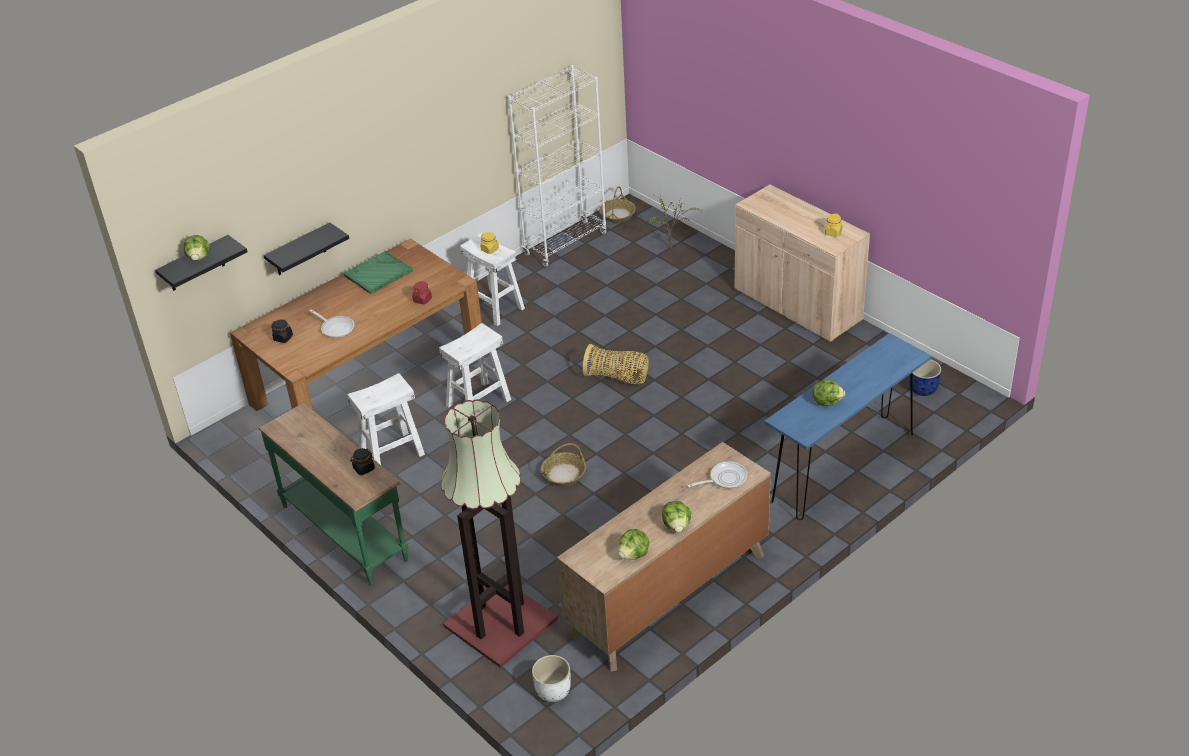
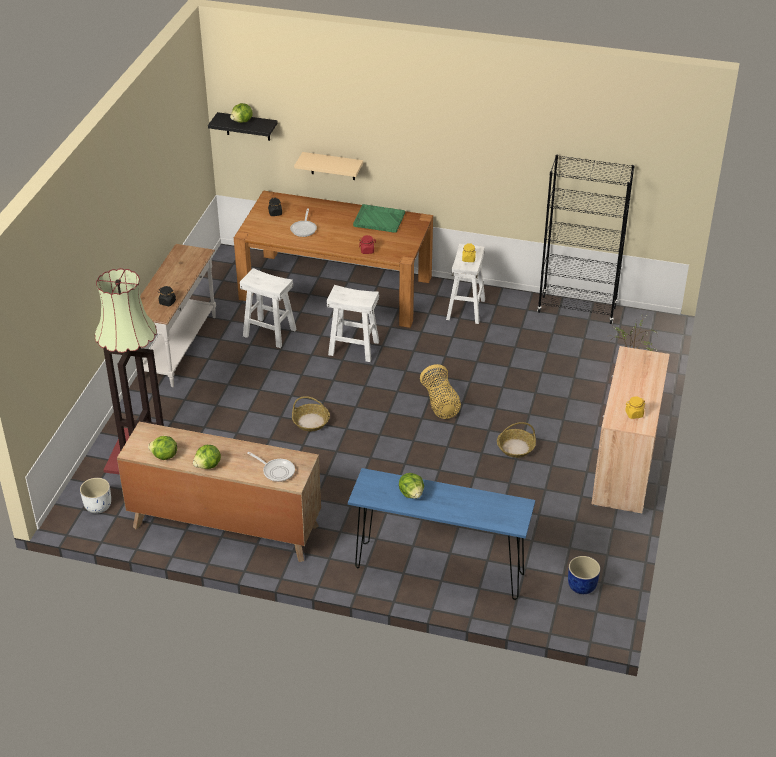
camera: 55 degrees right, 0 degrees up
(299, 250) = (333, 166): black shelf -> beige shelf
(345, 532) = (180, 348): green console table -> white console table
(565, 244) = (577, 310): white bookcase -> black bookcase
(617, 215) = (643, 320): basket -> basket (515, 447)

